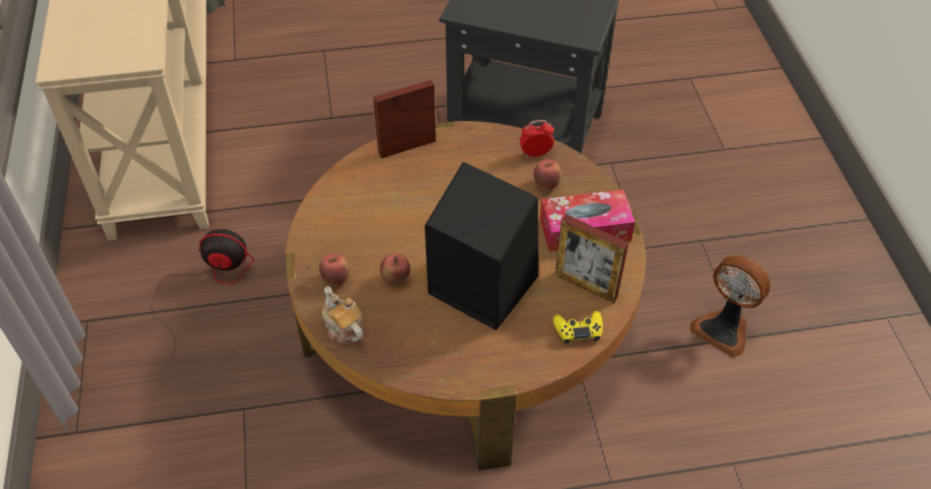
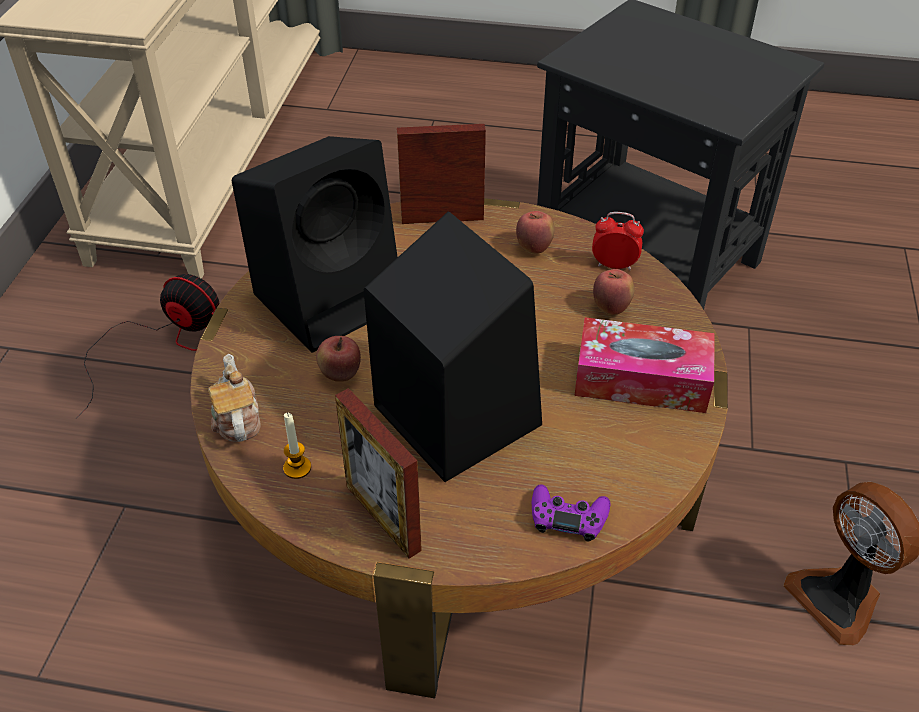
camera: 20 degrees right, 5 degrees down
(336, 279) = (262, 355): apple -> apple (534, 248)
(360, 226) = (331, 297): none -> black speaker
(400, 348) = (297, 468): none -> candle
(578, 330) = (568, 518): yellow game controller -> purple game controller
(586, 286) = (608, 457): picture frame -> picture frame (383, 518)

